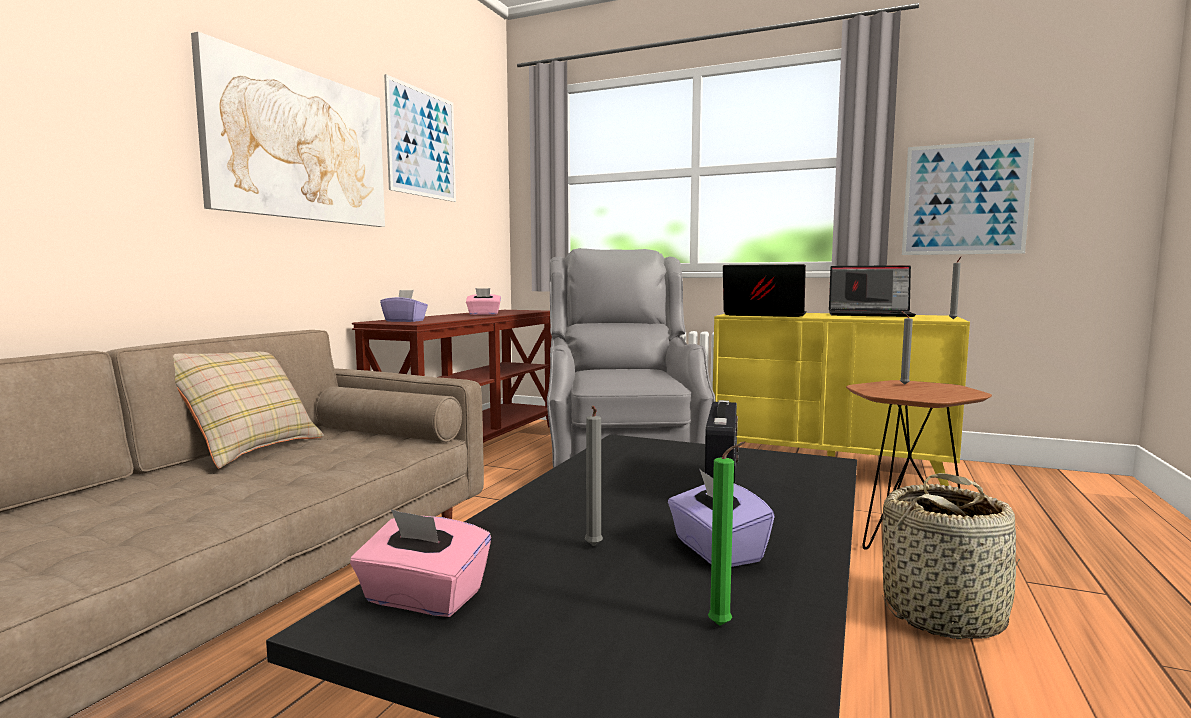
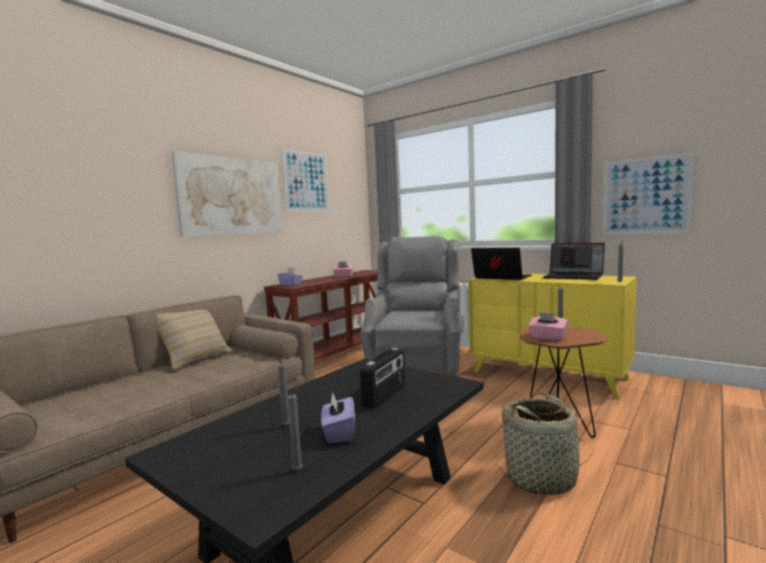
camera: 15 degrees right, 0 degrees up
(423, 598) = (193, 445): pink tissue box -> pink tissue box (547, 338)
(724, 626) = (299, 471): green candle -> grey candle

